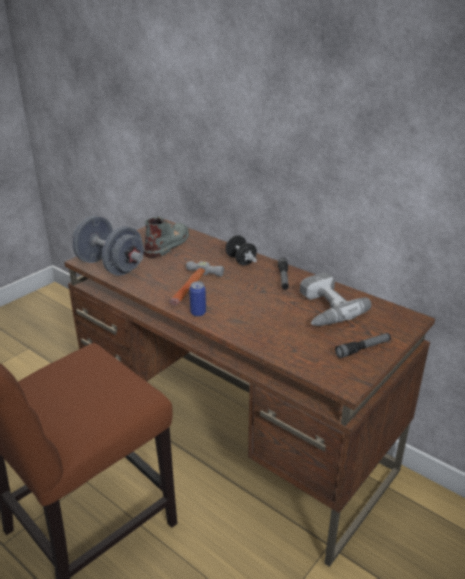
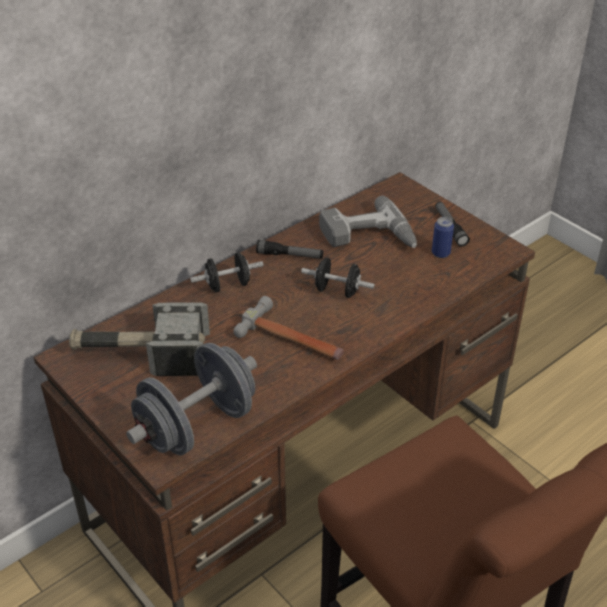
camera: 80 degrees left, 10 degrees up
(168, 243) = (141, 354): grey boot -> hammer
(198, 313) = (358, 338): can -> can (440, 253)
(250, 300) = (337, 291): none -> black dumbbell

